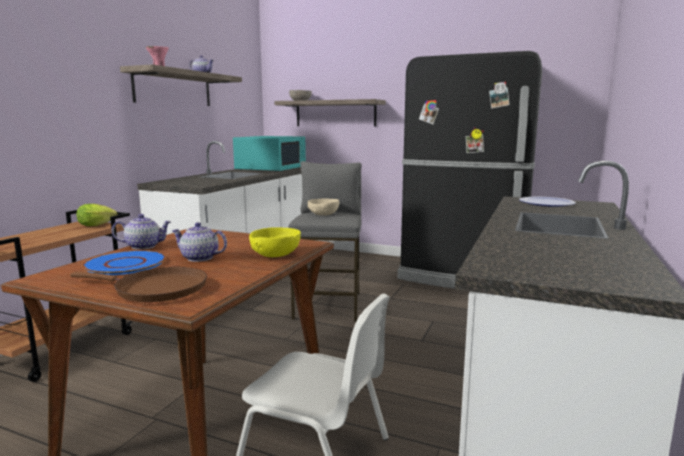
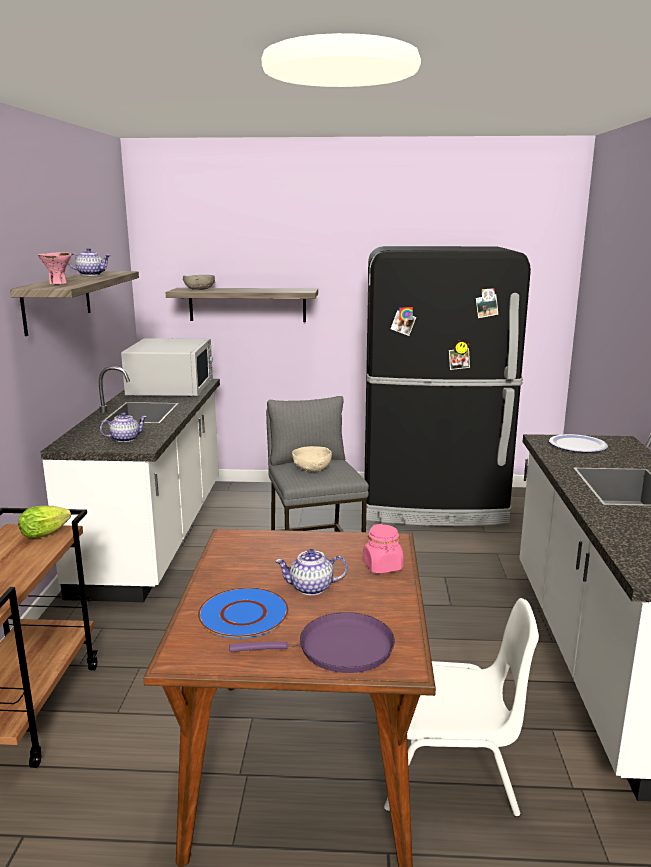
camera: 20 degrees left, 5 degrees up
(144, 246) = (215, 577): teapot -> teapot (125, 439)
(156, 289) = (339, 649): brown frying pan -> purple frying pan
(271, 168) = (171, 387): turquoise microwave -> white microwave
(275, 254) = (382, 566): yellow bowl -> pink jar

